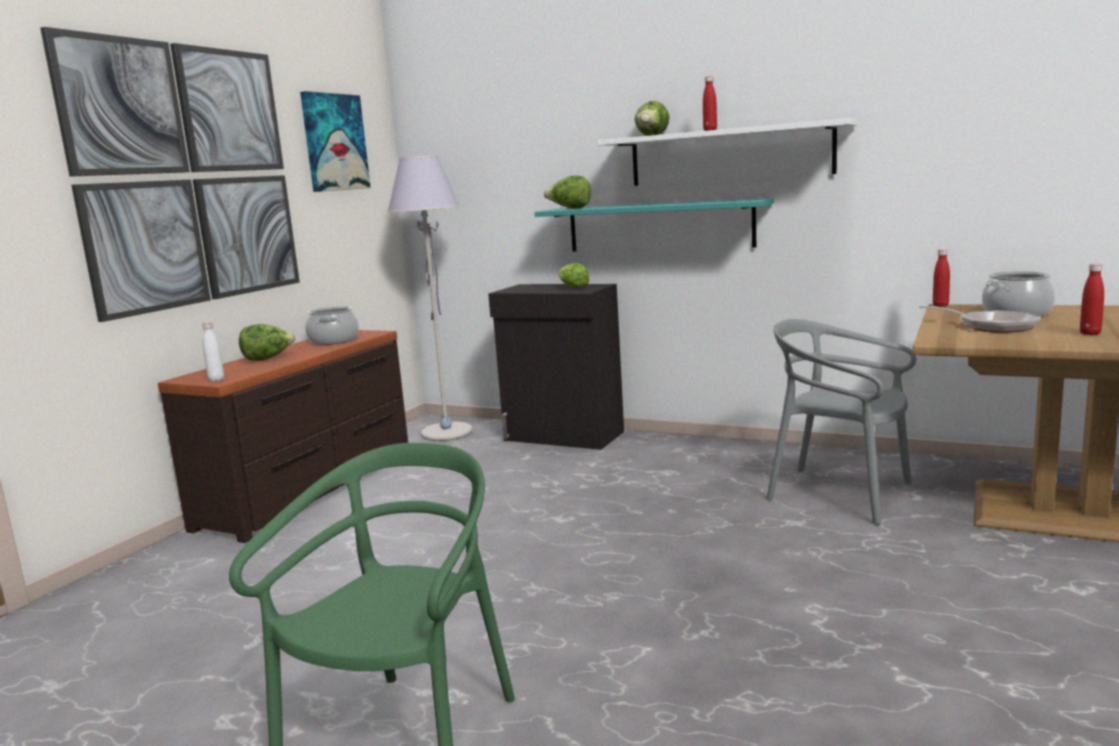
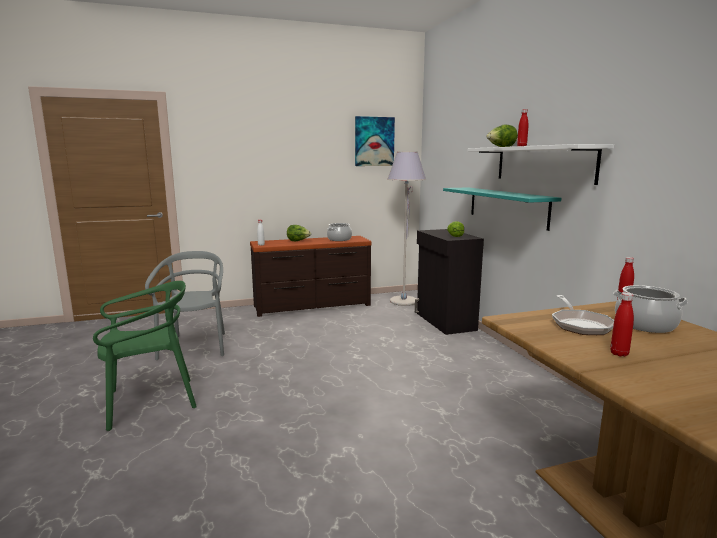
camera: 45 degrees right, 0 degrees up
(188, 176) = (282, 155): picture -> none
(570, 209) = (460, 188): lettuce -> none
(840, 494) = (504, 412): grey chair -> grey chair (195, 346)

